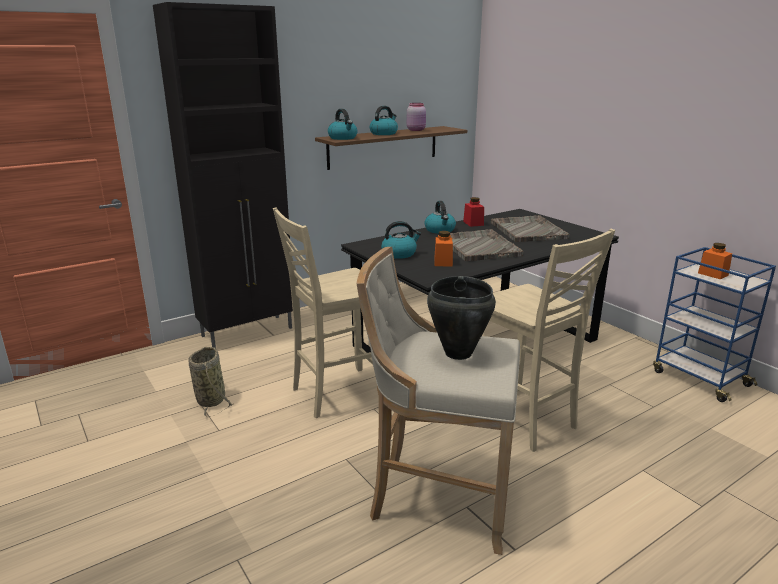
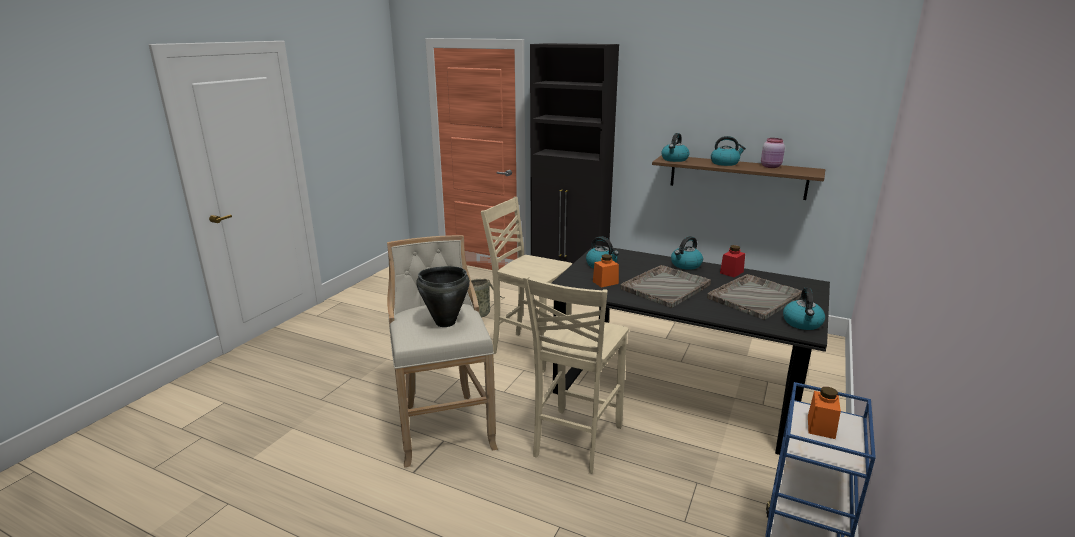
camera: 60 degrees right, 0 degrees up
(582, 232) = (802, 323): none -> kettle

